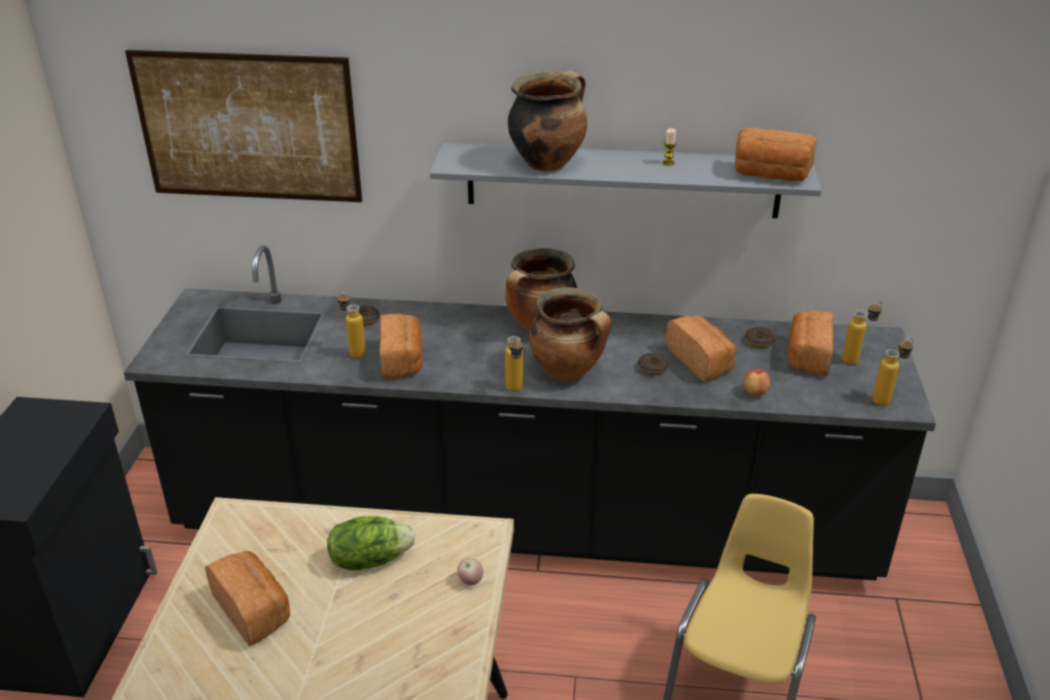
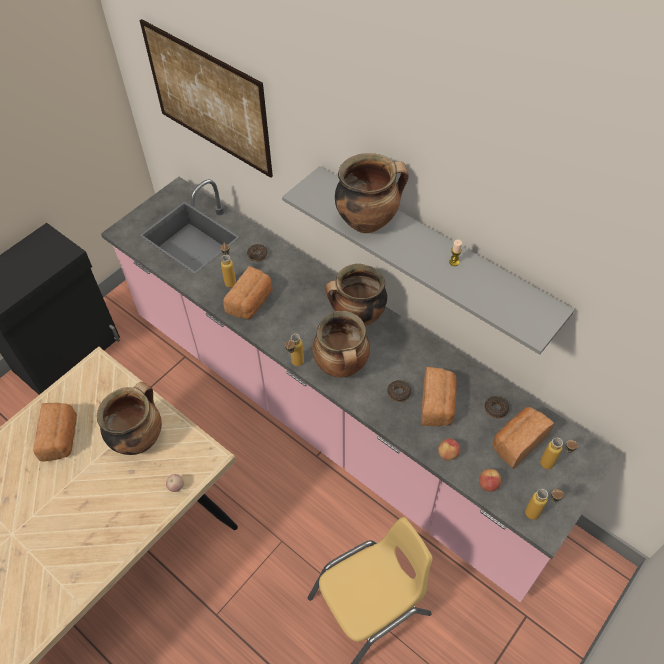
camera: 35 degrees right, 20 degrees up
(369, 559) = (139, 438): lettuce -> cooking pot
(525, 524) = (334, 418): black counter -> pink counter
(770, 175) = (518, 314): bread -> none
(818, 398) = (488, 484): none -> apple

